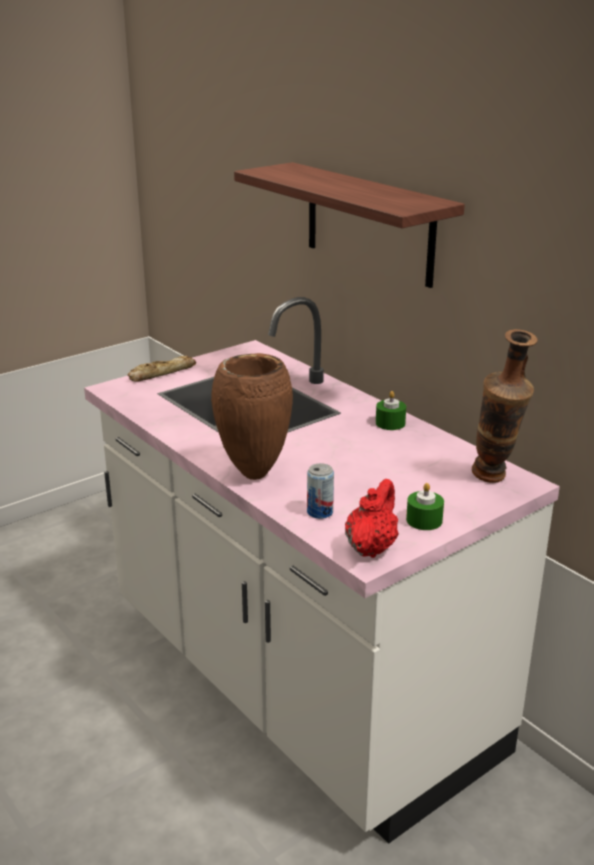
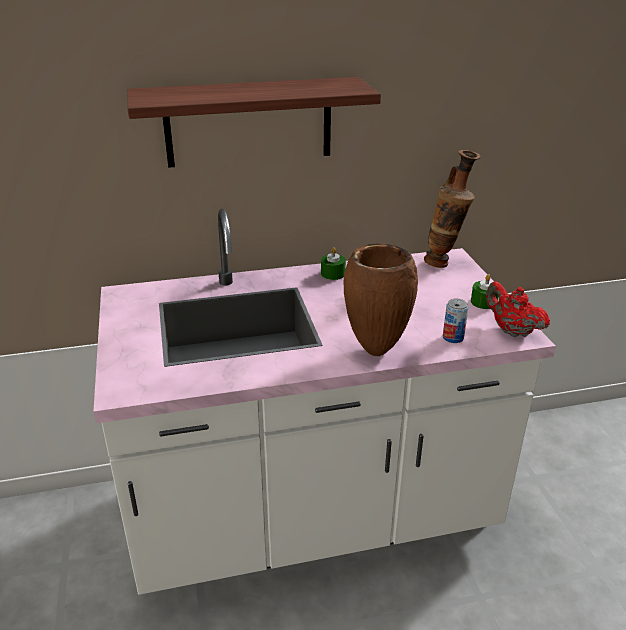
camera: 65 degrees left, 5 degrees up
(161, 373) = (118, 353): bread -> none

